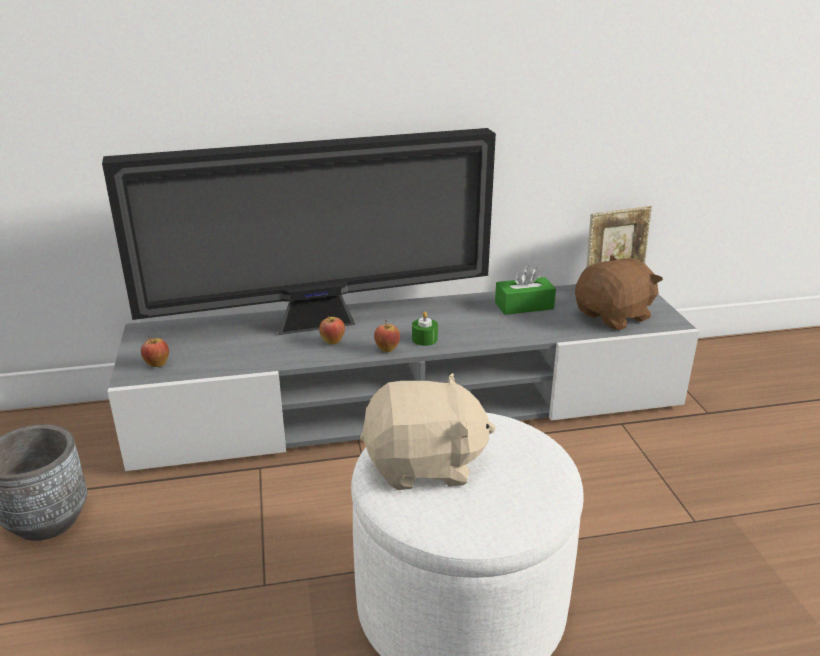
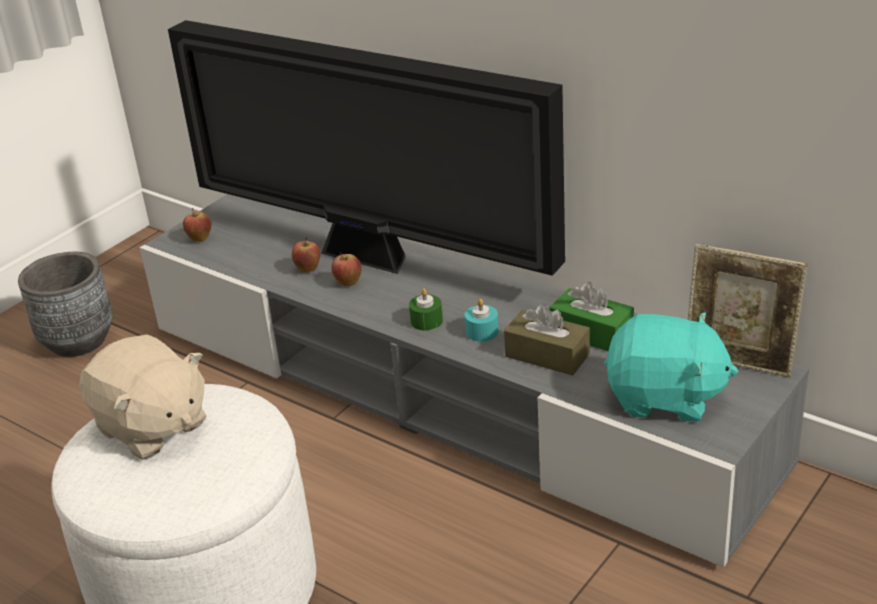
camera: 50 degrees right, 5 degrees up
(387, 349) = (376, 314): apple -> apple (308, 269)
(467, 330) = (482, 332): none -> turquoise candle
(524, 325) = (547, 355): none -> brown tissue box
(614, 316) = (665, 398): brown plush toy -> turquoise plush toy

